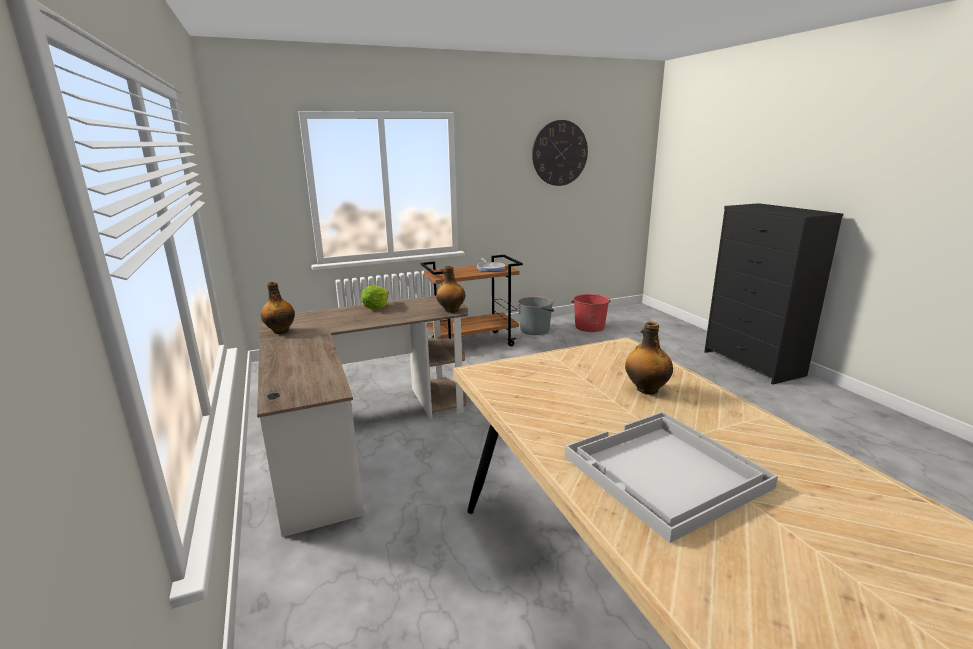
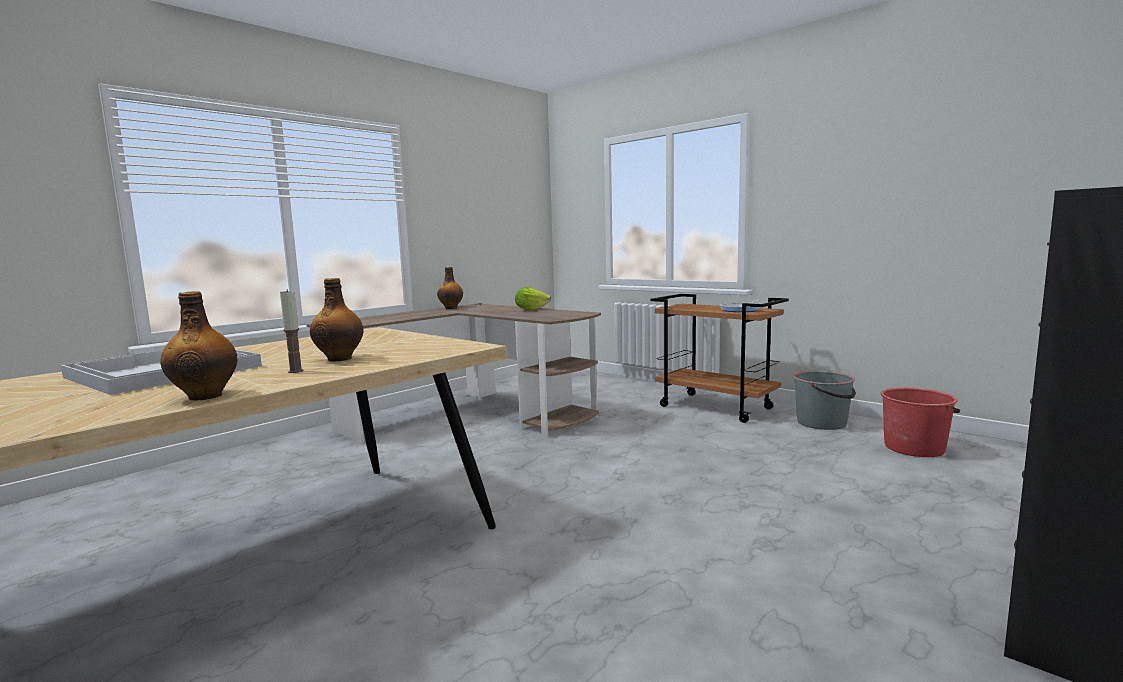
camera: 65 degrees right, 10 degrees down
(451, 310) = (550, 318): bottle -> bottle (206, 396)
(560, 153) = (924, 146): wall clock -> none
(695, 407) = (295, 371): none -> candle

